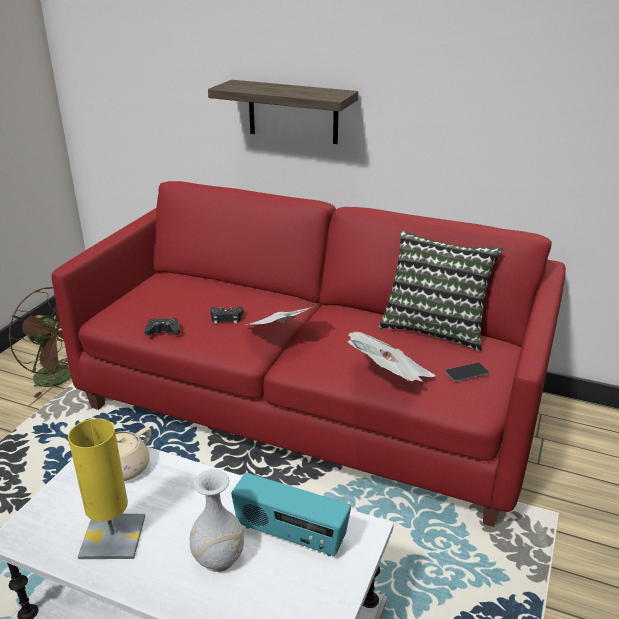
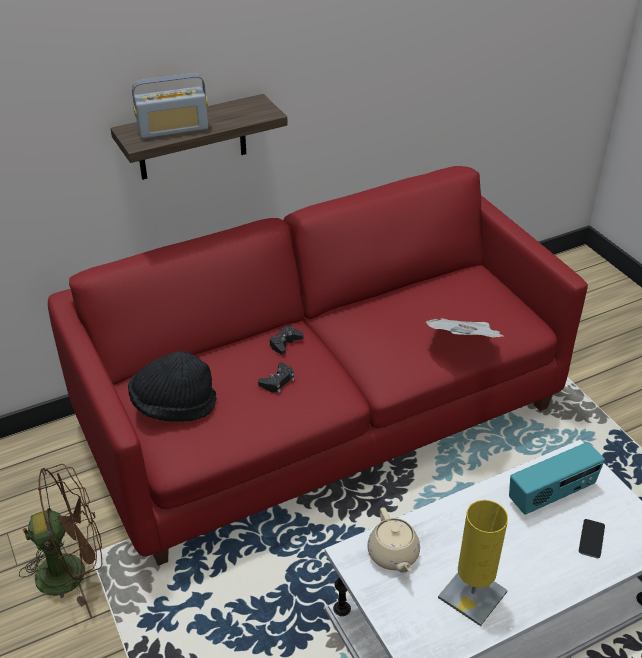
camera: 50 degrees left, 10 degrees up
(154, 294) = (173, 405): none -> black hat
(163, 331) = (252, 430): black game controller -> black game controller (285, 343)
(219, 559) = (545, 544): white vase -> none
(258, 88) = (173, 129): none -> radio
(281, 333) = (340, 364): newspaper -> none
(435, 327) = (423, 284): pillow -> none
(466, 372) = (495, 306): phone -> phone (591, 539)

